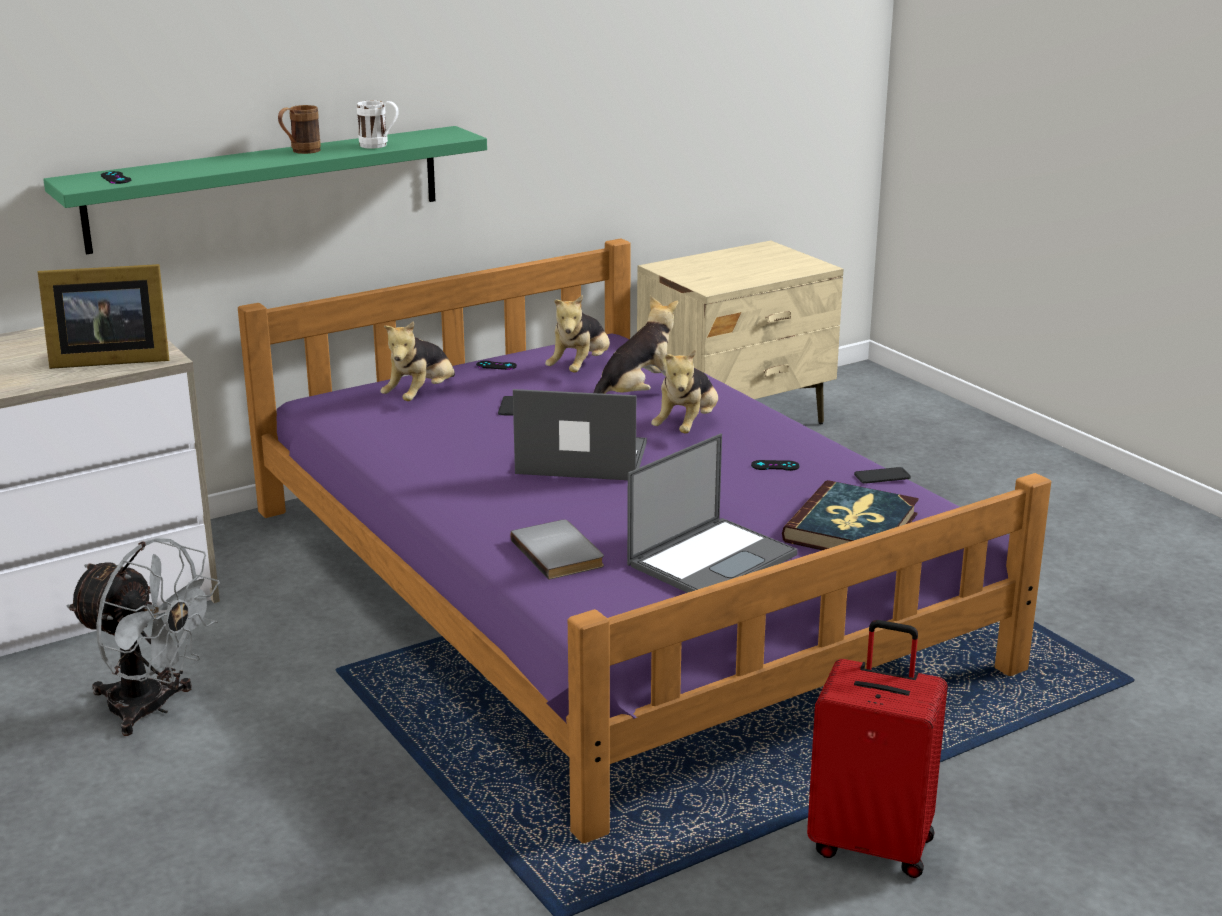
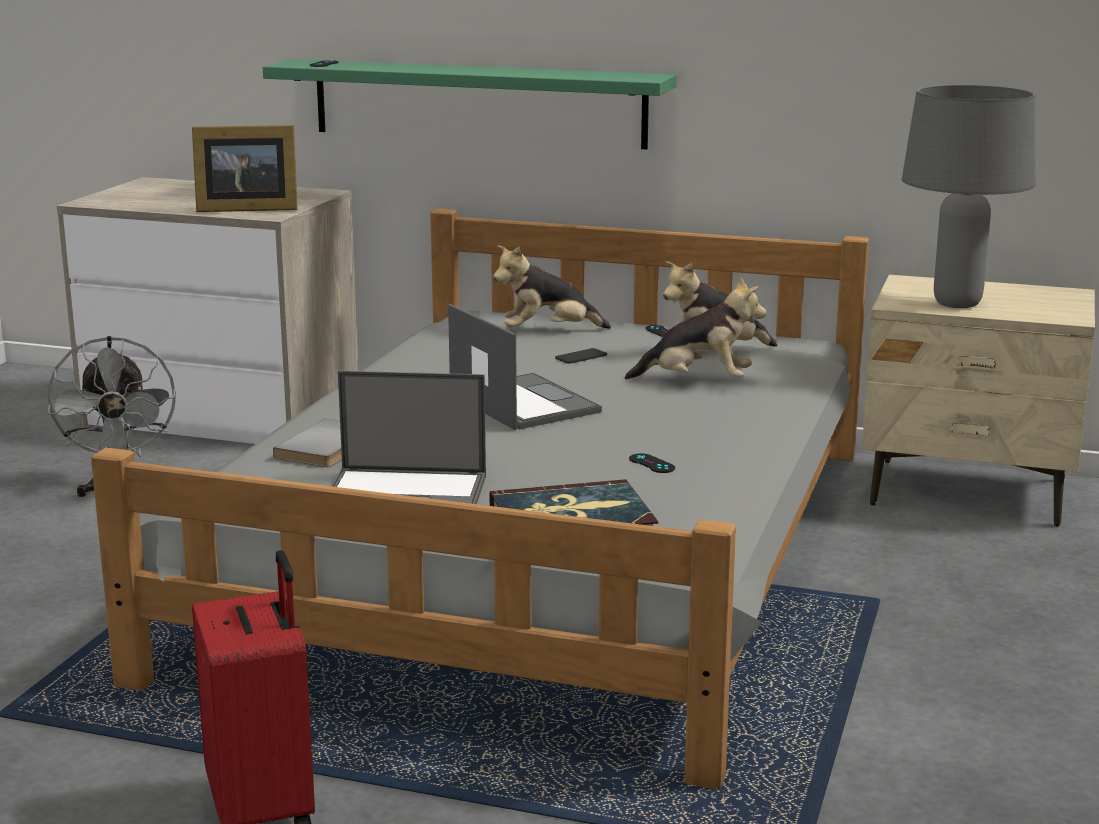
camera: 50 degrees right, 5 degrees down
(107, 359) = (244, 208): picture frame -> picture frame turned 45 degrees counterclockwise
(300, 151) = (492, 70): brown mug -> none
(379, 146) = (558, 75): white mug -> none
(610, 584) = (546, 554): purple bed -> grey bed
(687, 427) = (668, 414): plush toy -> none
(738, 276) = (956, 304): none -> grey table lamp
(882, 476) = (719, 507): phone -> none

